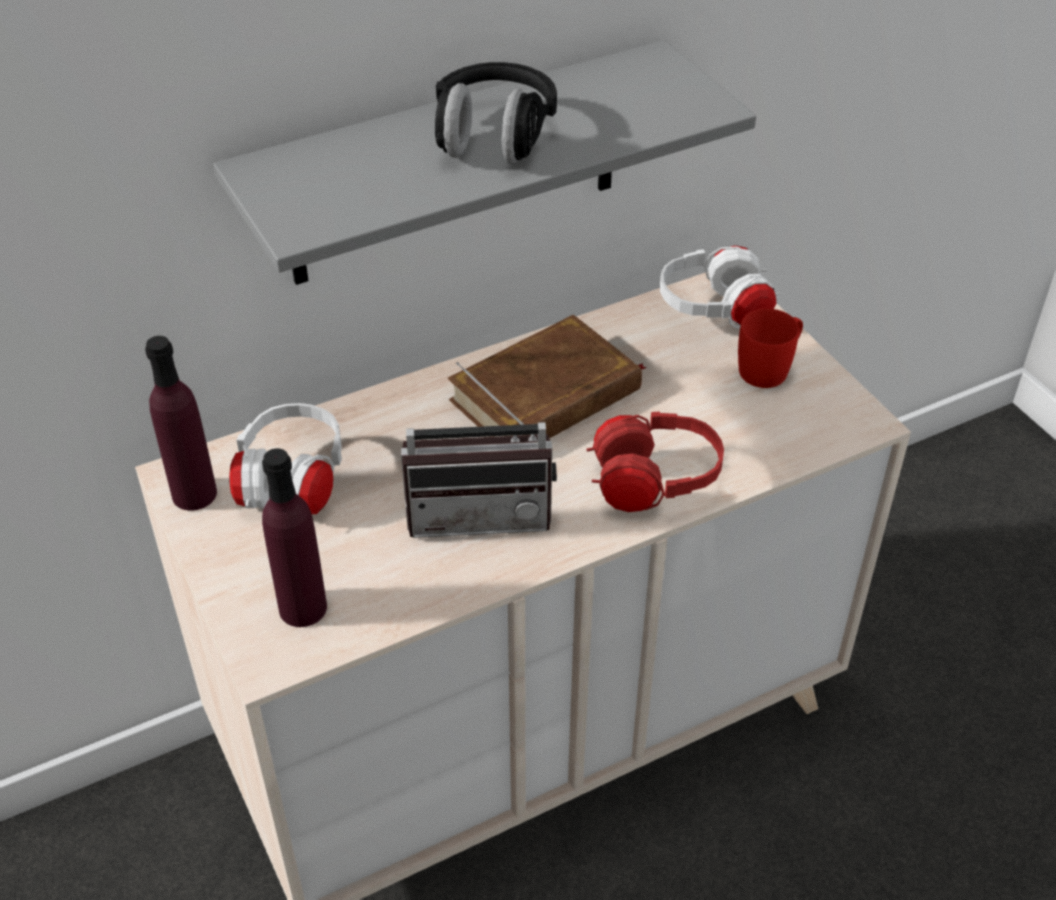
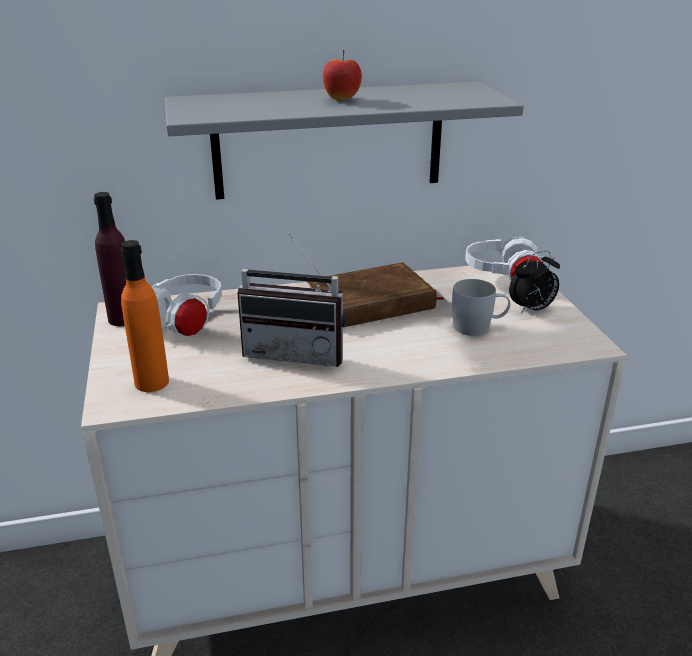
camera: 15 degrees right, 15 degrees down
(303, 608) = (152, 382): purple bottle -> orange bottle
(493, 137) = (341, 100): black headphones -> apple
(653, 484) = (423, 355): red headphones -> none
(709, 415) = (478, 327): none -> white mug
(770, 368) = (531, 310): red mug -> alarm clock

